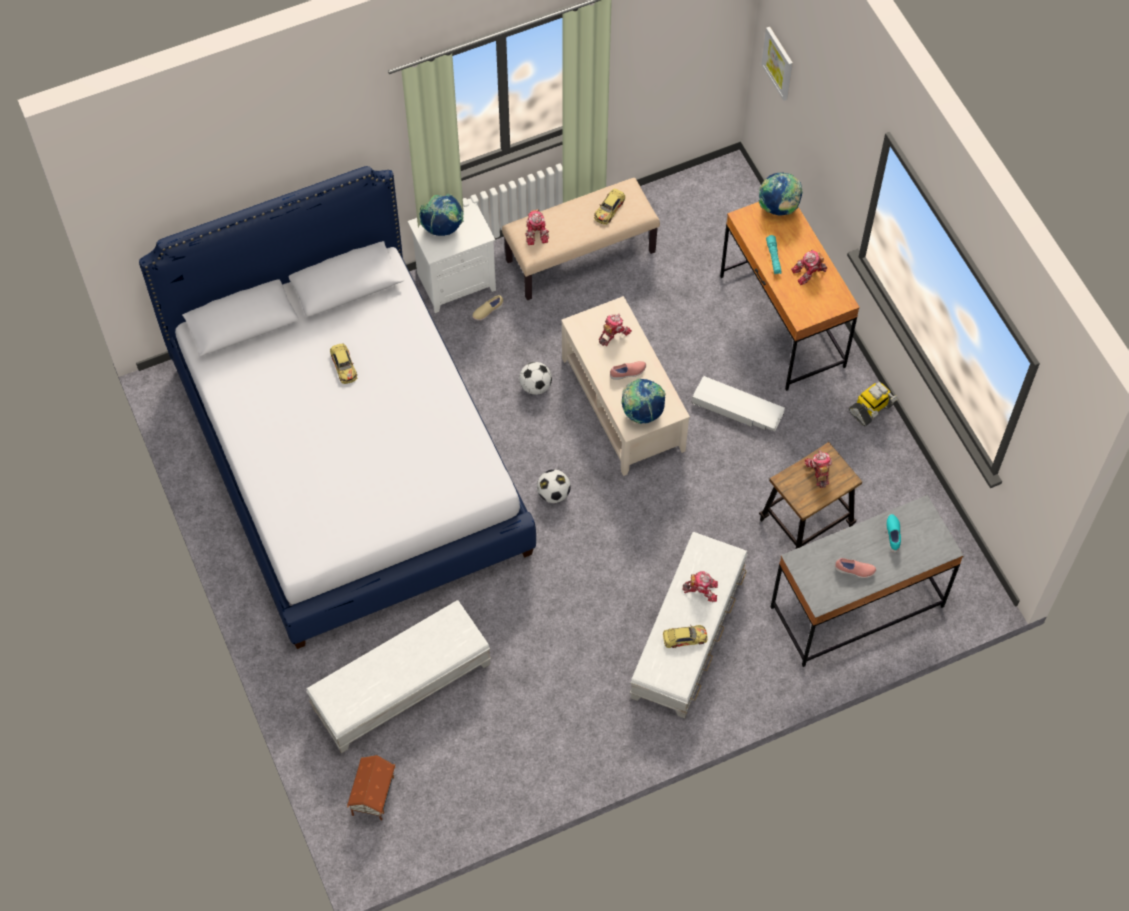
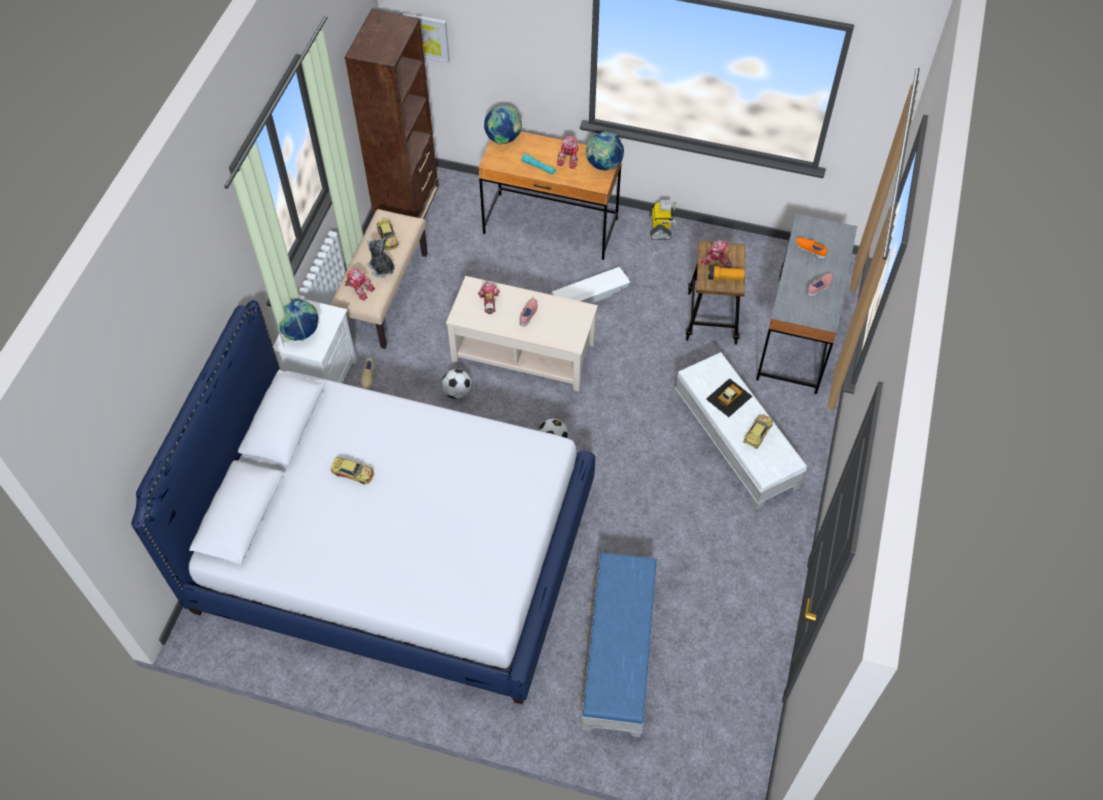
camera: 50 degrees left, 5 degrees down
(372, 796) = (695, 740): toy house -> none
(400, 685) = (618, 652): white ottoman -> blue ottoman
(572, 231) = (381, 268): none -> plush toy
(642, 412) = (567, 328): globe -> globe (603, 165)
(693, 195) = (407, 205): none -> brown bookcase
(701, 589) = (728, 397): toy robot -> toy car
(806, 491) = (725, 278): none -> flashlight
(893, 535) = (810, 250): turquoise shoe -> orange shoe

